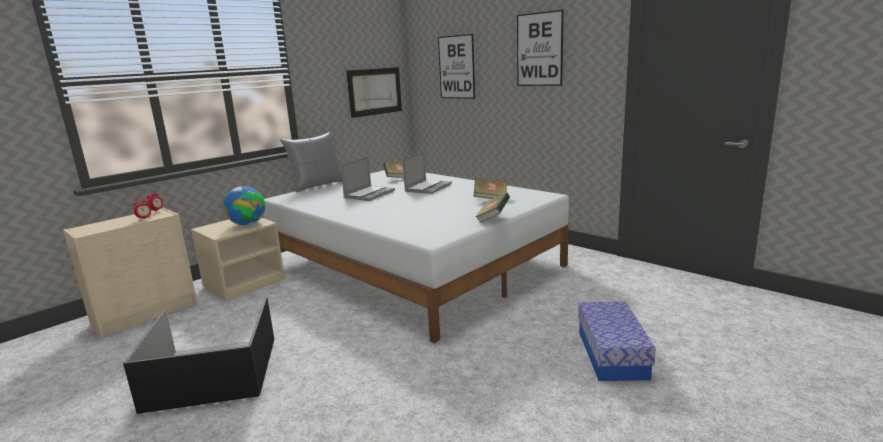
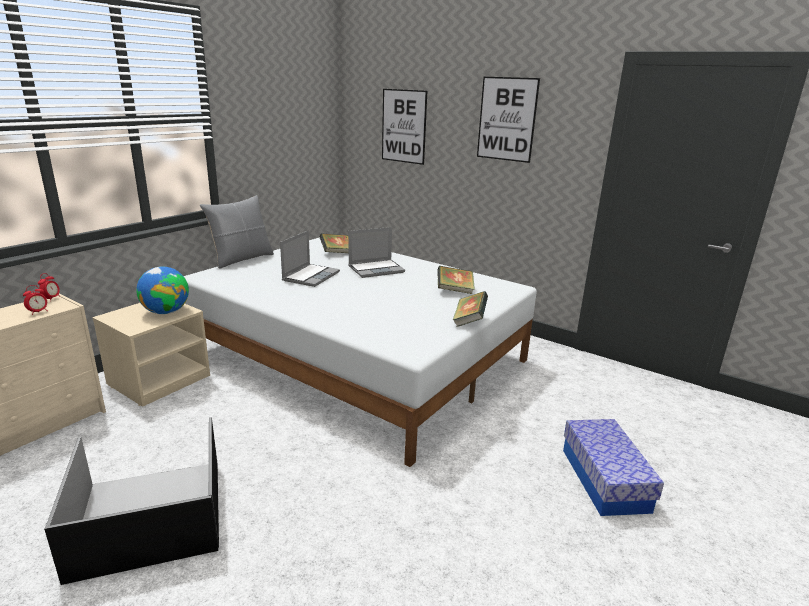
camera: 10 degrees left, 5 degrees up
(375, 91) = (305, 146): picture -> none
(428, 188) = (376, 269): laptop -> laptop turned 45 degrees clockwise

